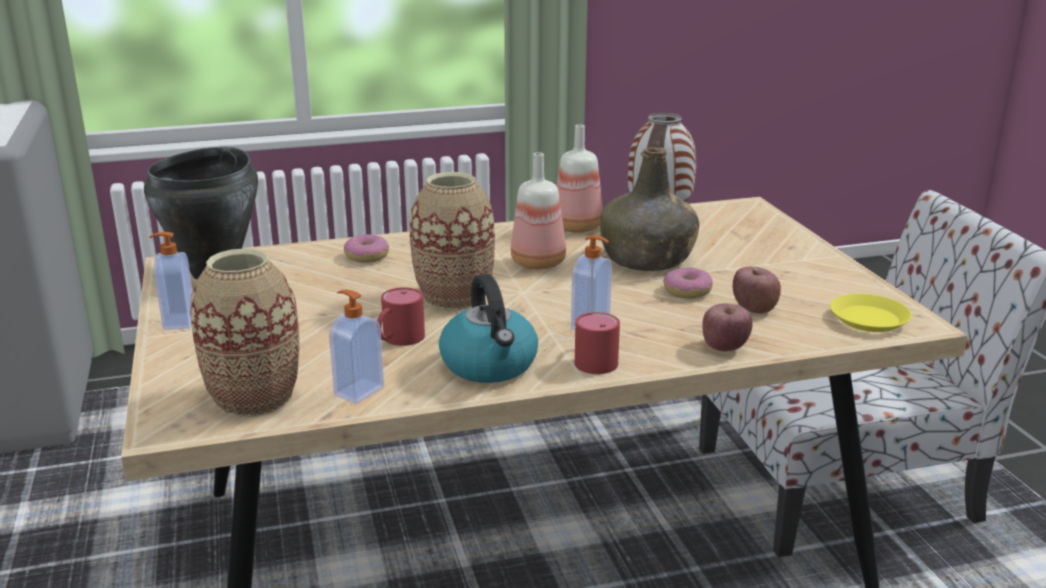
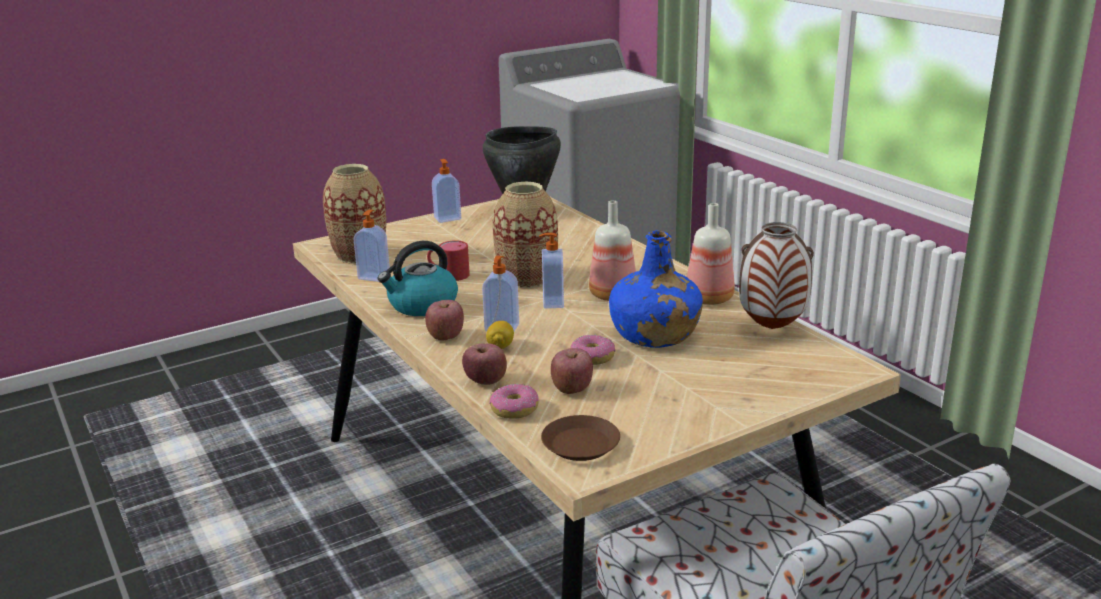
camera: 75 degrees right, 0 degrees up
(366, 256) = (582, 241): donut -> donut (514, 409)
(537, 293) = (552, 302): none -> soap dispenser
(594, 358) = (445, 336): red mug -> apple
(640, 331) = (500, 346): none -> lemon
(647, 259) = (654, 334): green bottle -> blue bottle
(868, 319) = (580, 444): yellow plate -> brown plate

